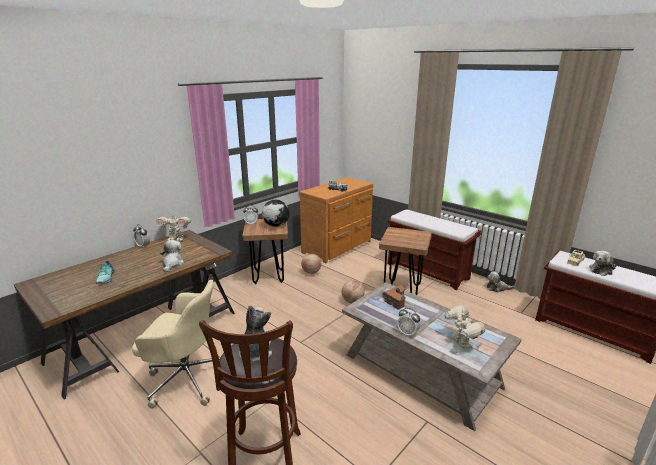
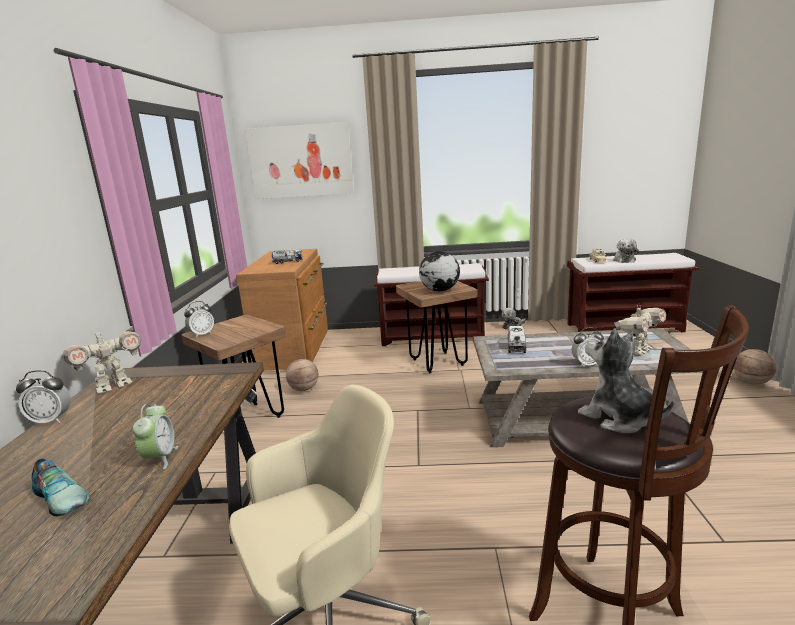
camera: 40 degrees left, 5 degrees down
(141, 277) = (160, 458): none -> alarm clock
(172, 264) = (186, 415): plush toy -> none
(276, 225) = (248, 324): globe -> globe (439, 290)
(352, 301) = (405, 394): basketball -> basketball (751, 382)
(376, 121) = (301, 161): none -> picture
(394, 300) = (516, 346): toy house -> toy truck
(460, 343) = (637, 350): toy robot -> toy robot turned 105 degrees clockwise

